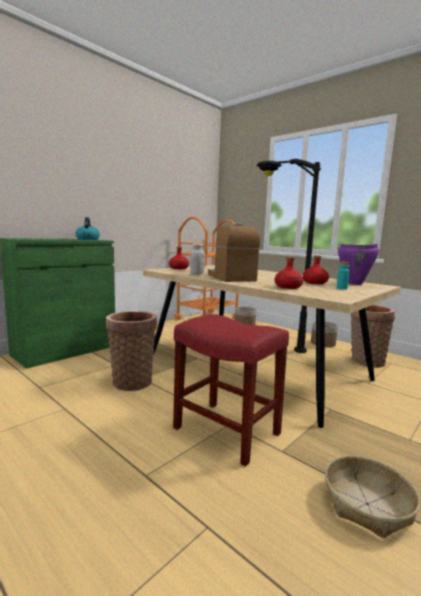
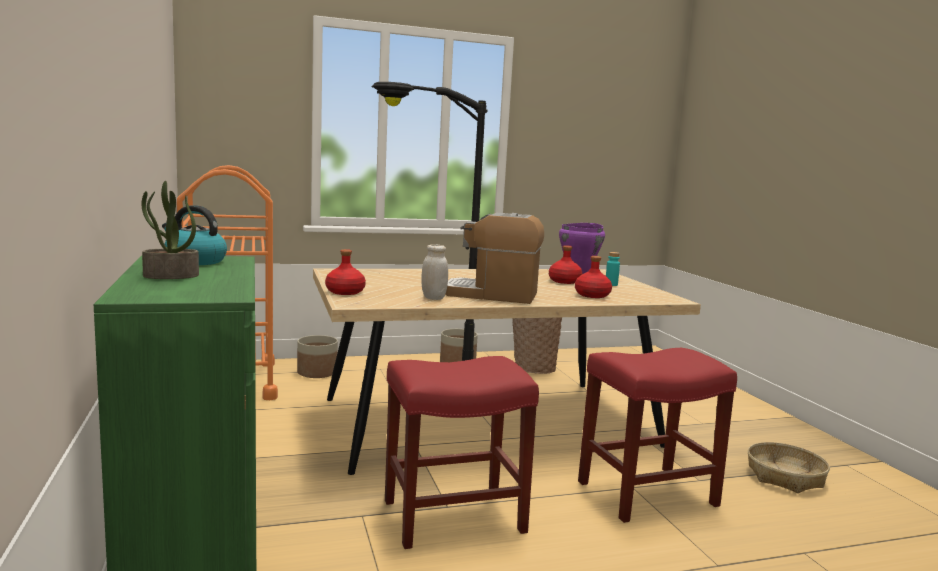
camera: 60 degrees left, 0 degrees up
(53, 238) = (170, 276): none -> potted plant
(132, 381) = (451, 517): basket -> red stool

